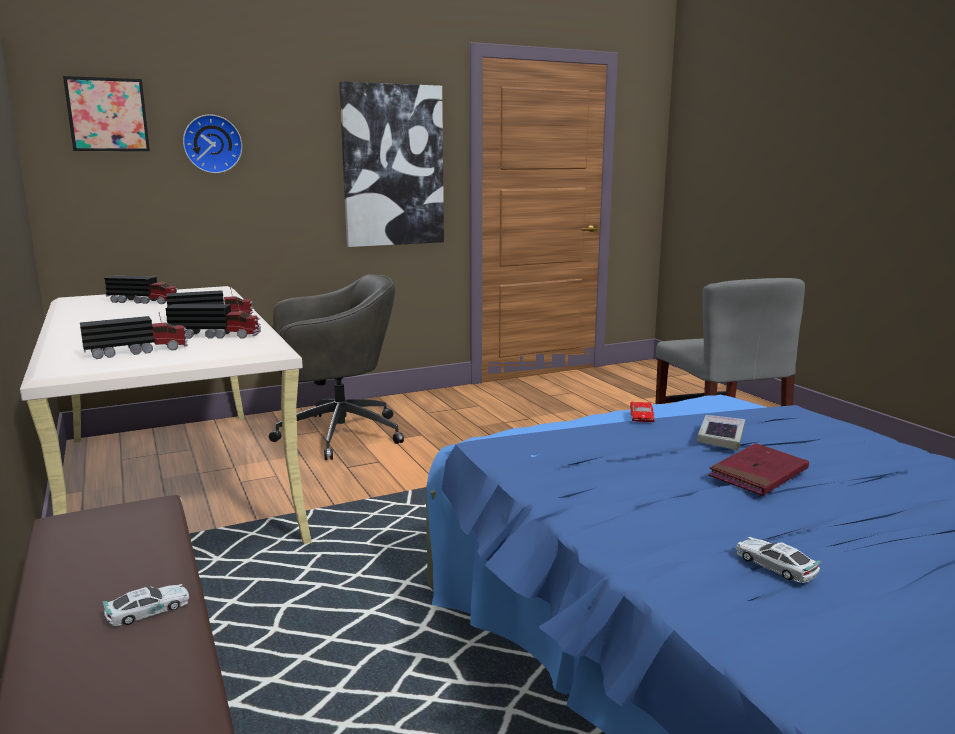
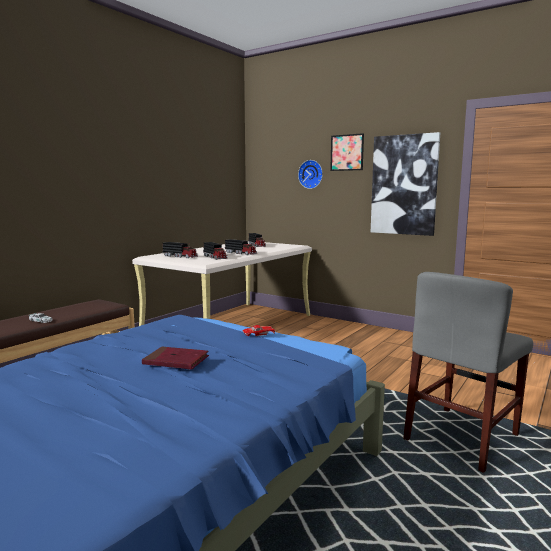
camera: 60 degrees right, 5 degrees down
(107, 114) = (273, 162): picture -> picture (347, 152)
(336, 435) = (320, 333): grey office chair -> none
(720, 437) = (234, 349): book -> none
(775, 565) = (54, 372): toy car -> none

